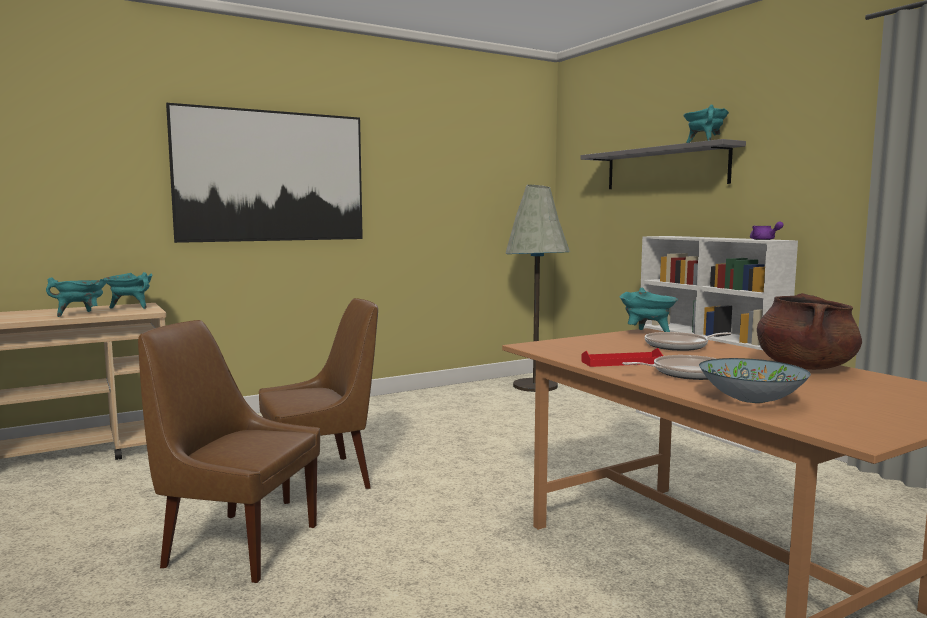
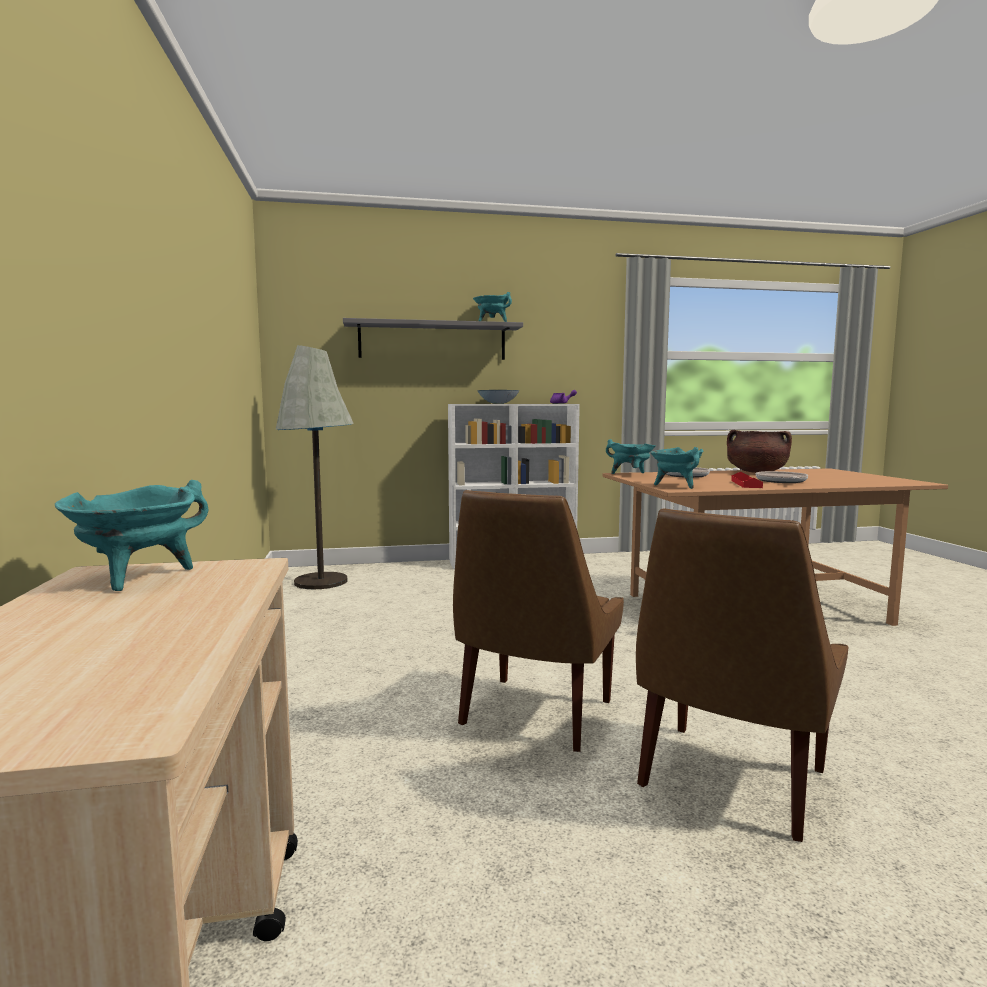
camera: 70 degrees left, 0 degrees up
(81, 314) = (192, 610): turquoise cooking pot -> turquoise cooking pot (676, 486)
(271, 176) = (140, 284): picture -> none
(322, 478) = (534, 715): brown chair -> brown chair turned 150 degrees counterclockwise
(750, 399) = (849, 482): bowl -> bowl (498, 403)

